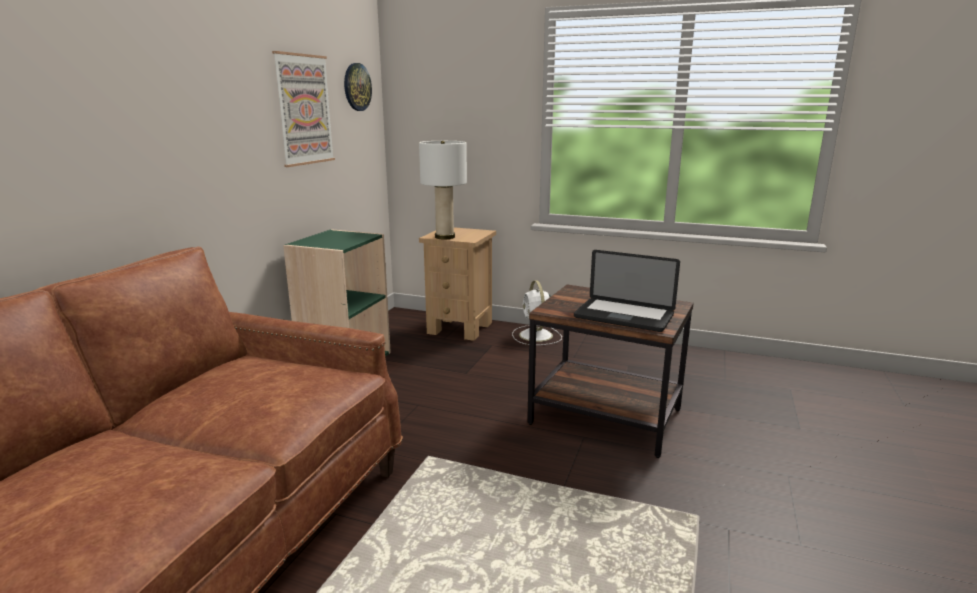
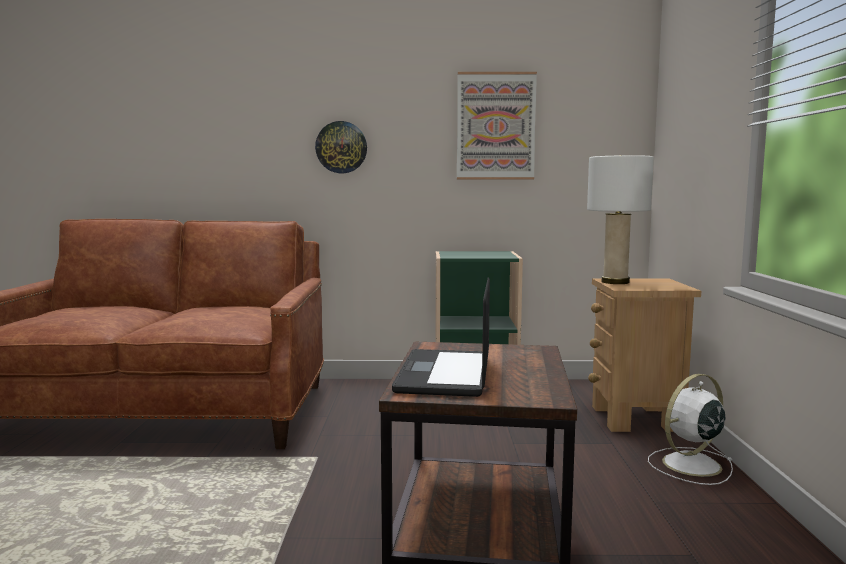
camera: 70 degrees right, 10 degrees down
(357, 87) = (596, 102): wall clock -> wall clock (341, 147)

